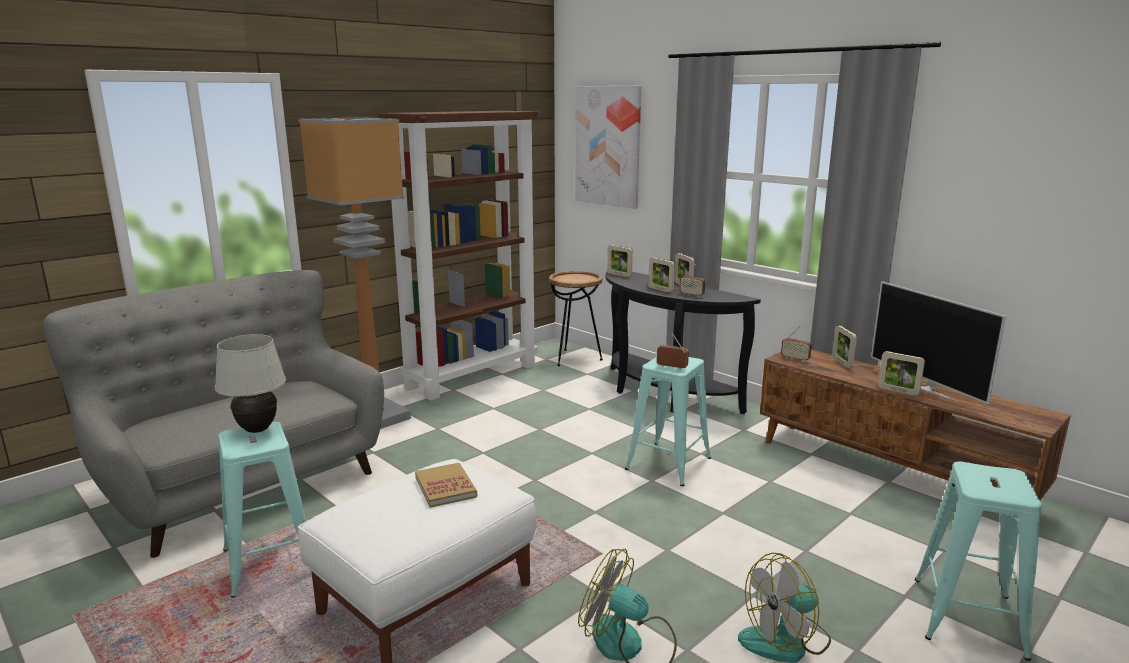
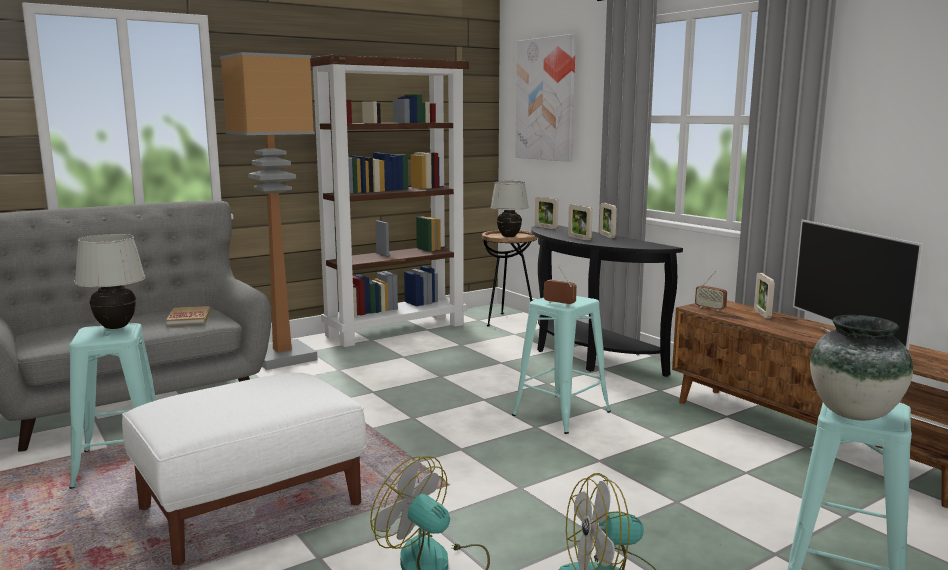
camera: 10 degrees right, 5 degrees down
(445, 487) = (274, 389): book -> book (189, 318)
(576, 280) = (509, 237): none -> white table lamp
(691, 295) = (609, 243): radio -> none
(898, 391) = (812, 339): picture frame -> none
(988, 486) = (853, 414): none -> vase

